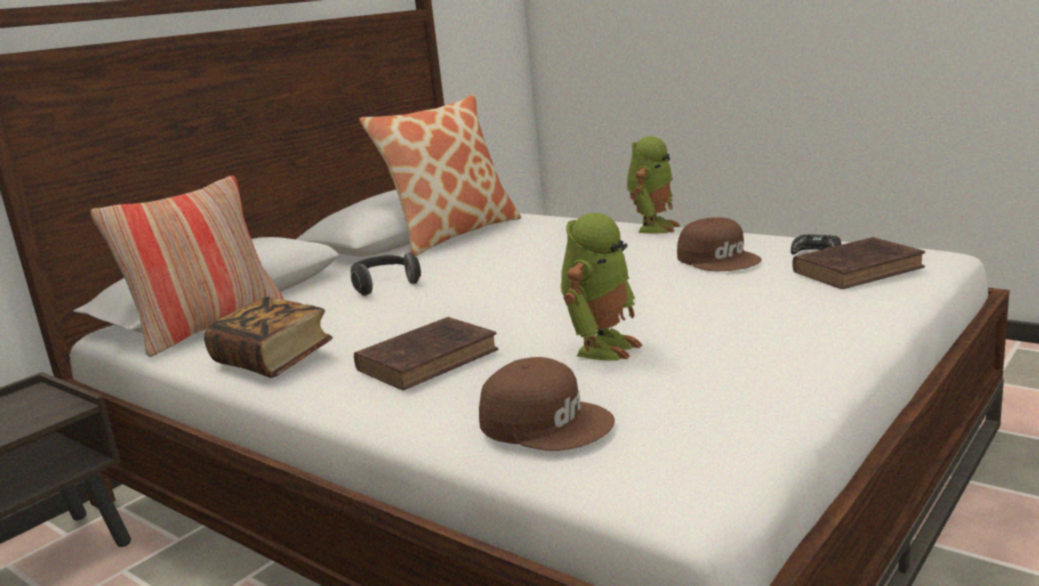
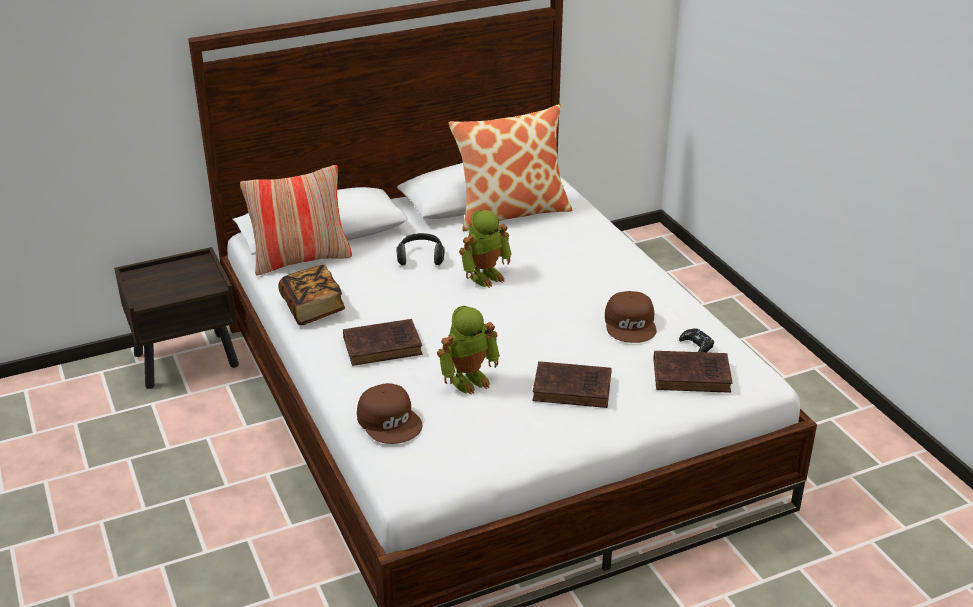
camera: 25 degrees right, 15 degrees up
(653, 228) = (640, 266): toy robot -> toy robot (485, 276)
(748, 317) = (574, 389): none -> brown book

